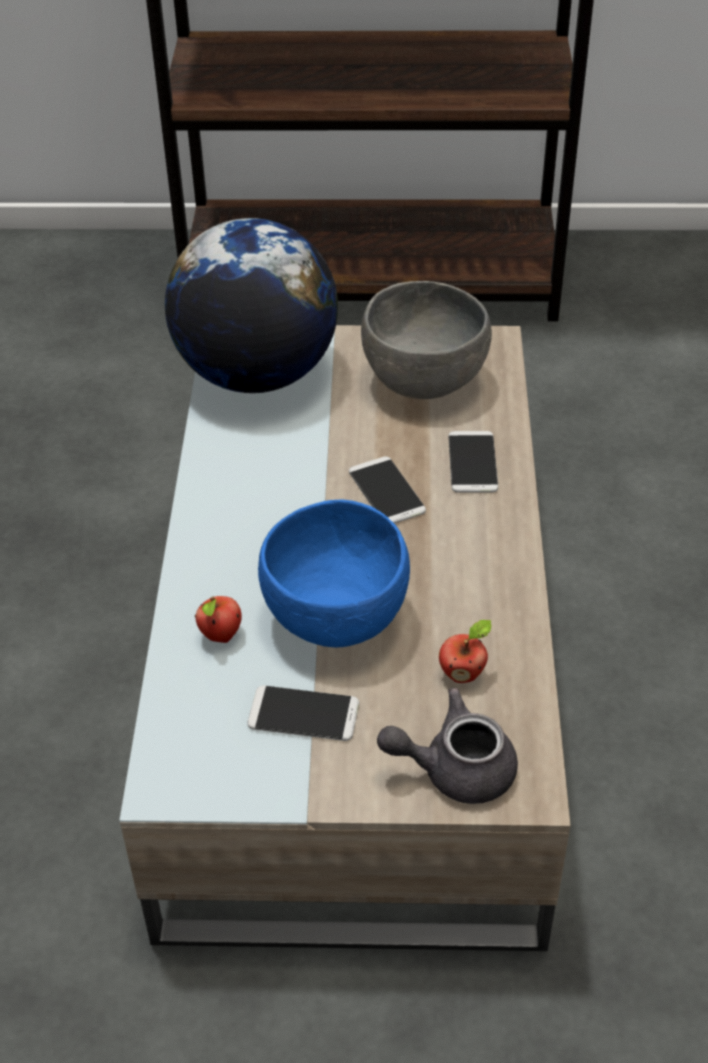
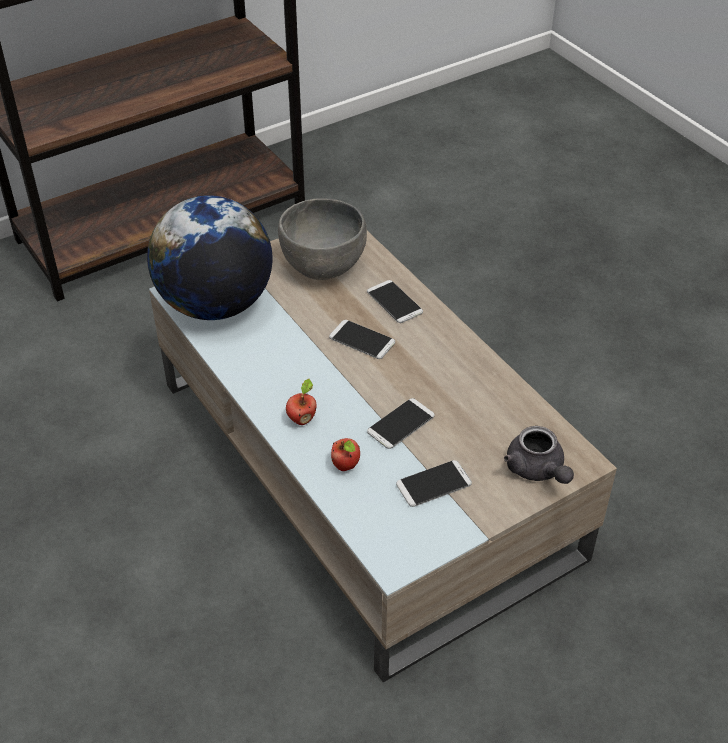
camera: 35 degrees left, 0 degrees up
(335, 618) = (401, 424): blue bowl -> phone
(454, 769) = (537, 470): grey teapot -> grey teapot turned 75 degrees counterclockwise
(463, 673) = (496, 419): apple -> apple (302, 419)

